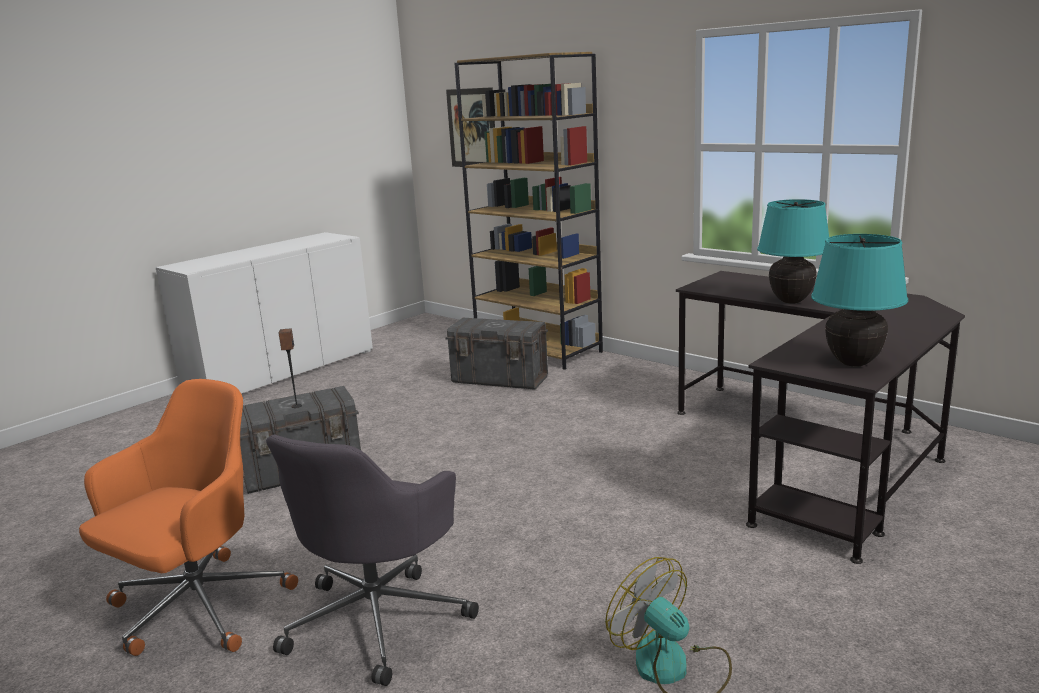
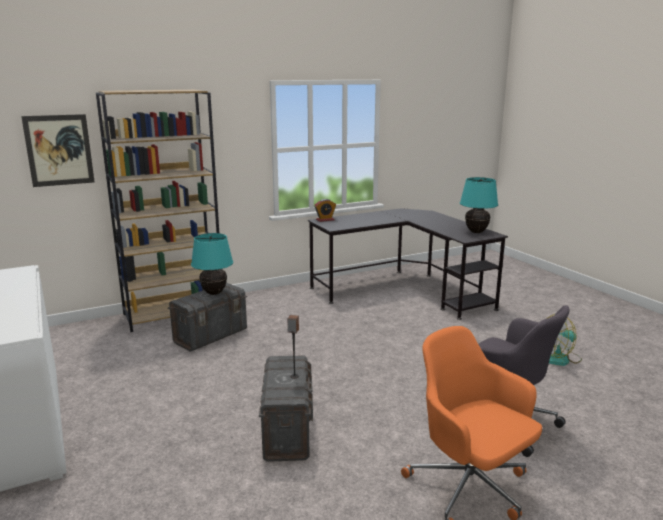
camera: 70 degrees left, 0 degrees up
(736, 276) = (325, 220): none -> alarm clock
(791, 301) = (382, 222): turquoise table lamp -> turquoise table lamp (214, 293)

